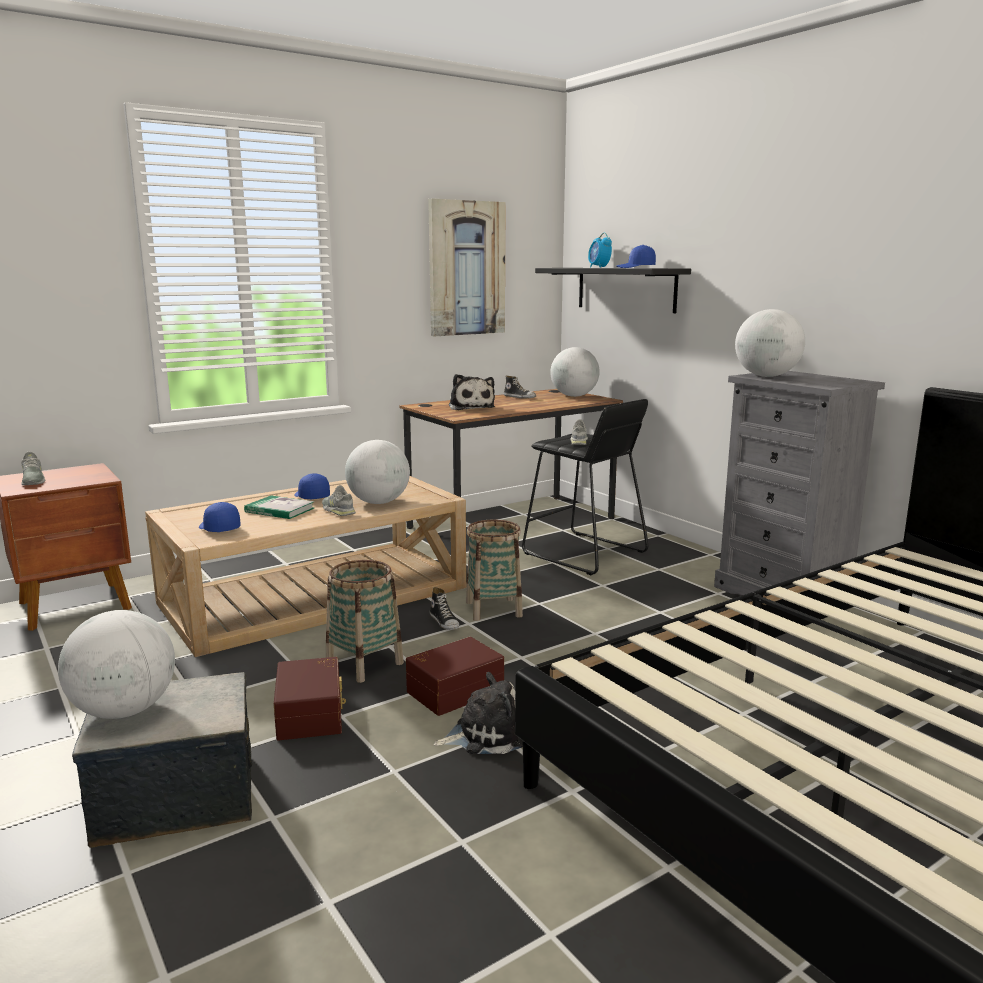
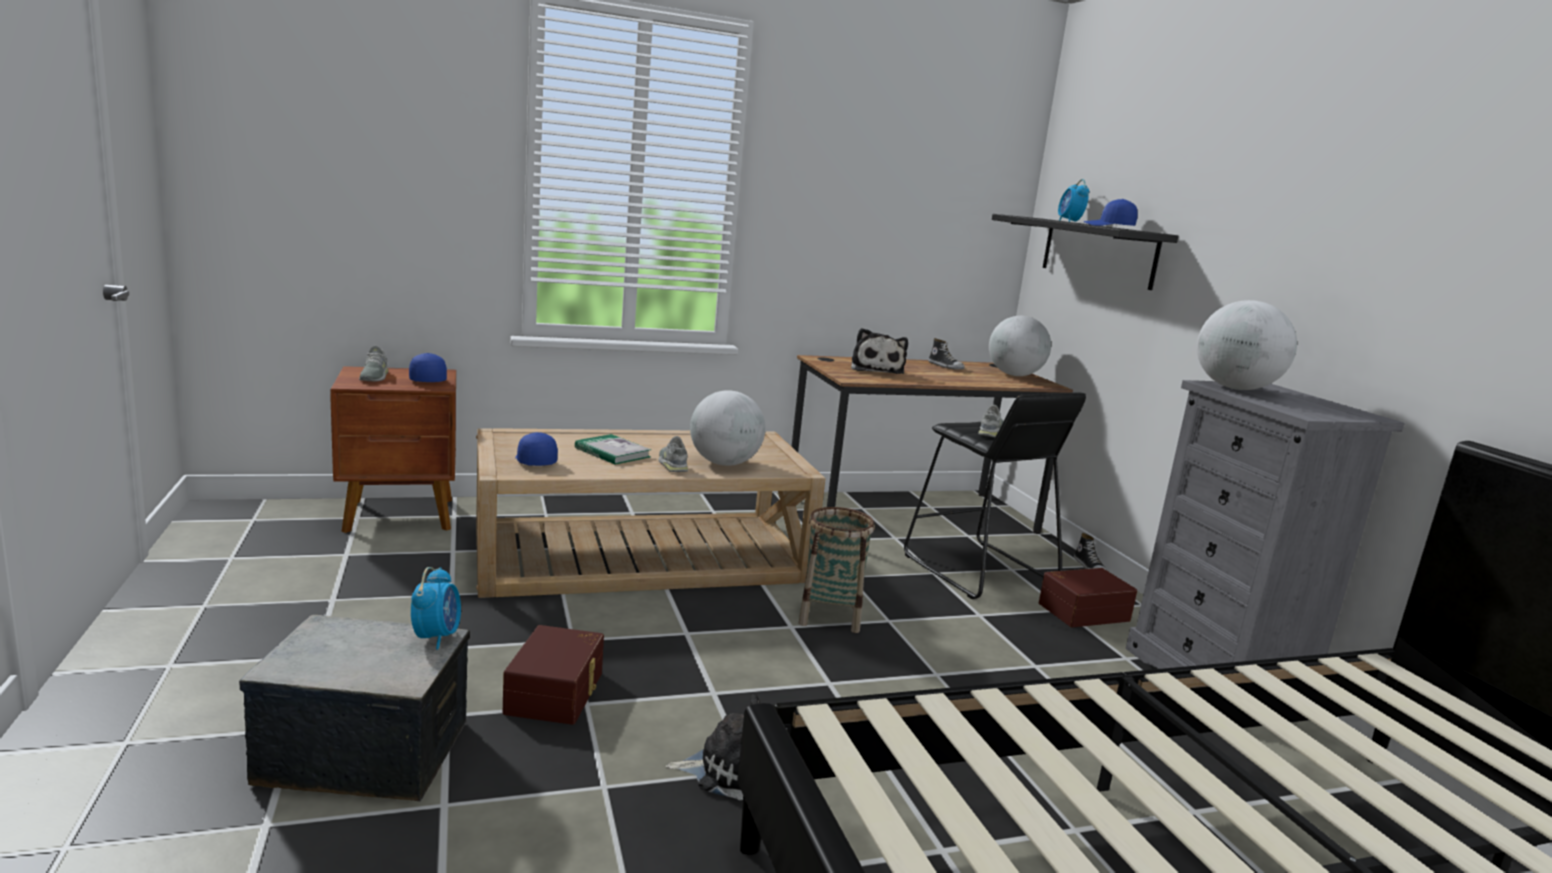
camera: 15 degrees right, 0 degrees up
(124, 711) = (321, 644): globe -> none
(222, 683) = (437, 637): none -> alarm clock
(311, 496) = (657, 443): blue cap -> blue cap (427, 380)
(364, 663) = (647, 647): basket -> none
(444, 622) = (764, 618): shoe -> shoe (1089, 567)
(454, 690) = (727, 704): brown storage box -> brown storage box (1082, 611)
(466, 268) = (905, 205): picture -> none

